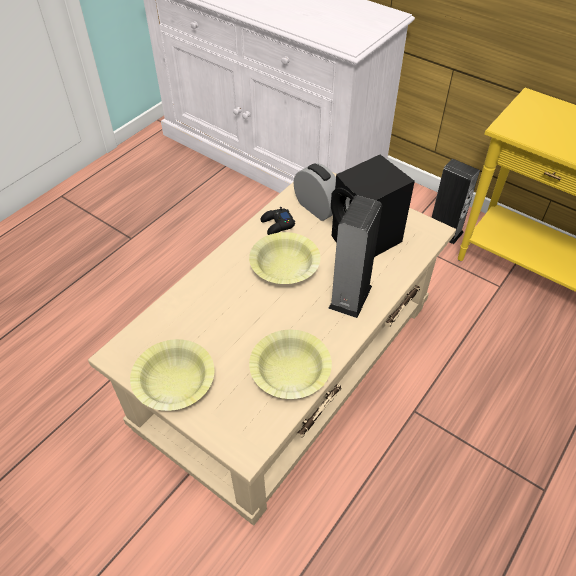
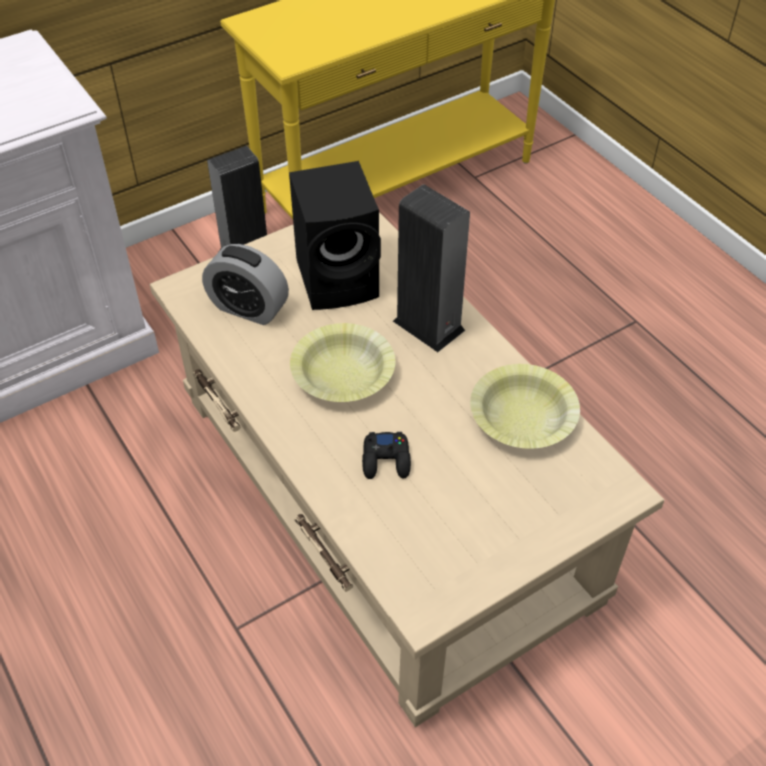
camera: 70 degrees left, 0 degrees up
(174, 382) = (497, 546): yellow bowl -> none
(277, 225) = (257, 360): black game controller -> black game controller (386, 460)
(317, 208) = (248, 308): alarm clock -> alarm clock turned 135 degrees counterclockwise

